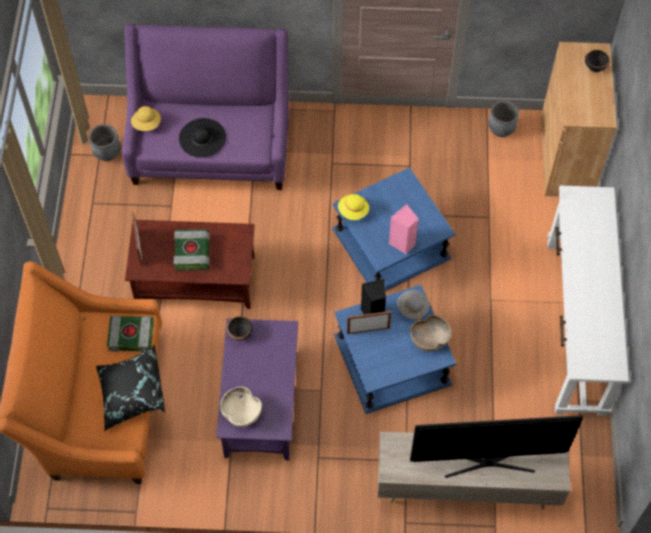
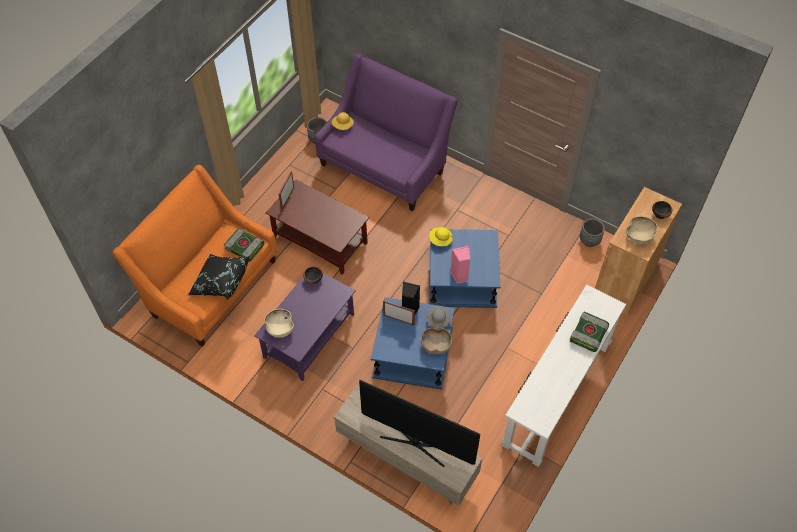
camera: 30 degrees right, 5 degrees down
(192, 253) = (317, 216): book -> book (588, 335)
(202, 138) = (371, 149): black hat -> none
(590, 103) = (639, 236): none -> beige bowl

